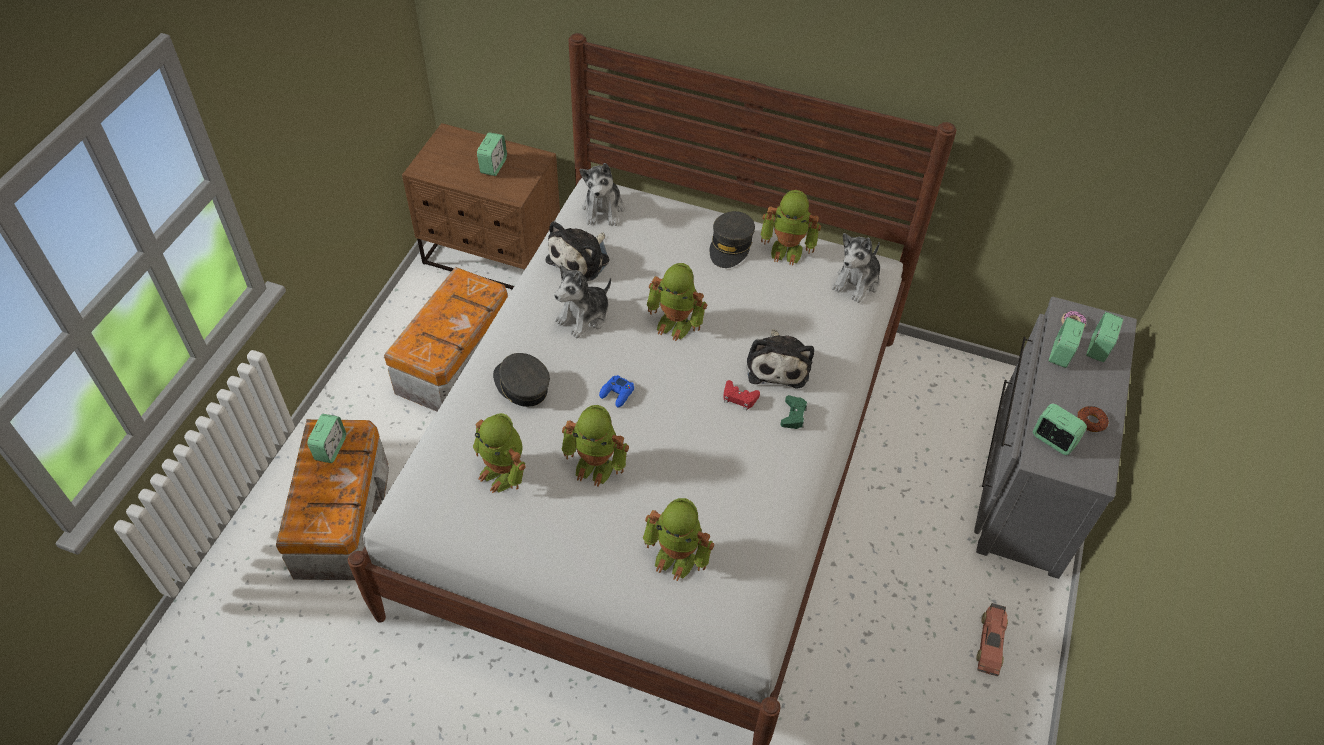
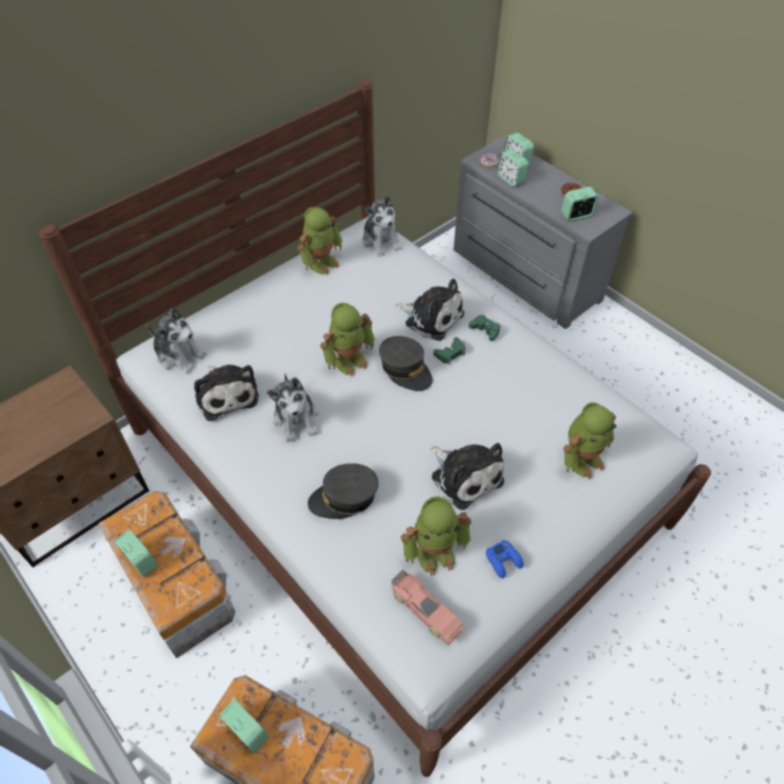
camera: 60 degrees left, 0 degrees up
(493, 166) = (39, 419): alarm clock -> alarm clock (141, 561)
(596, 465) = (464, 476): toy robot -> plush toy
(617, 394) = (398, 430): blue game controller -> blue game controller (504, 561)
(730, 246) = (292, 292): grey cap -> grey cap (405, 369)
(739, 398) = (450, 353): red game controller -> green game controller
(990, 642) = (633, 356): toy car -> toy car (425, 610)

